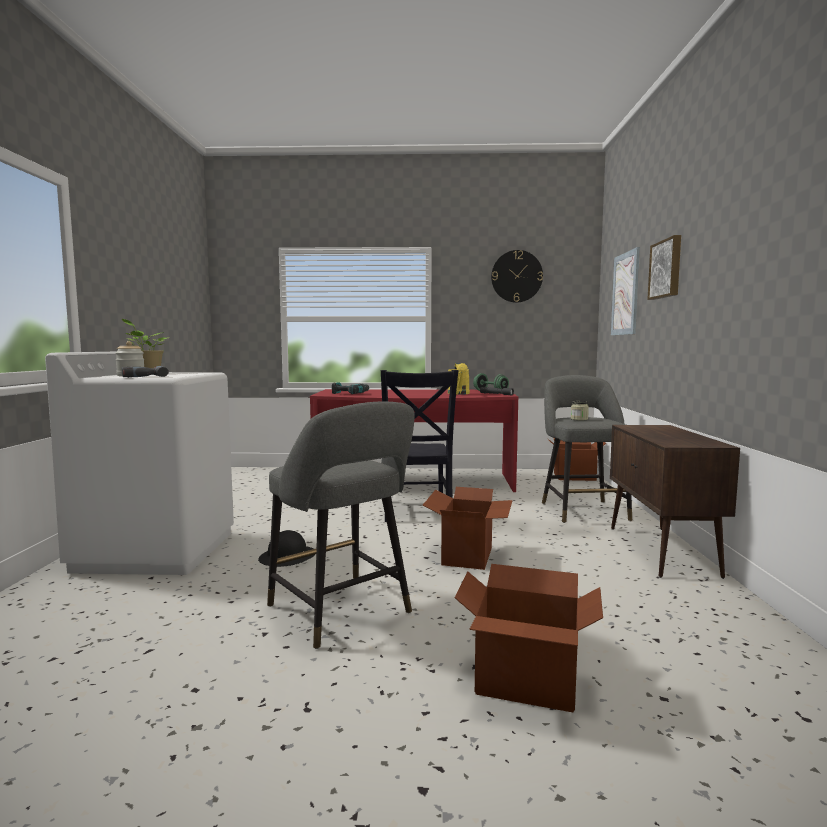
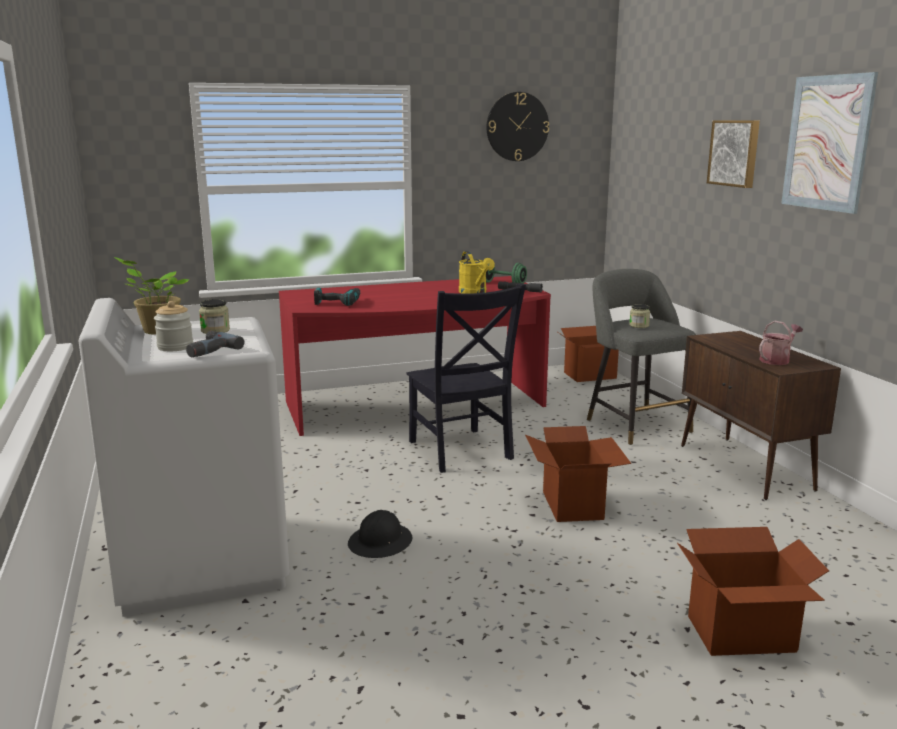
camera: 20 degrees left, 10 degrees up
(178, 373) = (215, 331): none -> jar
(343, 612) = (514, 599): grey stool -> none
(625, 294) = (662, 163): picture -> picture (827, 143)
(676, 440) = (777, 360): none -> watering can

